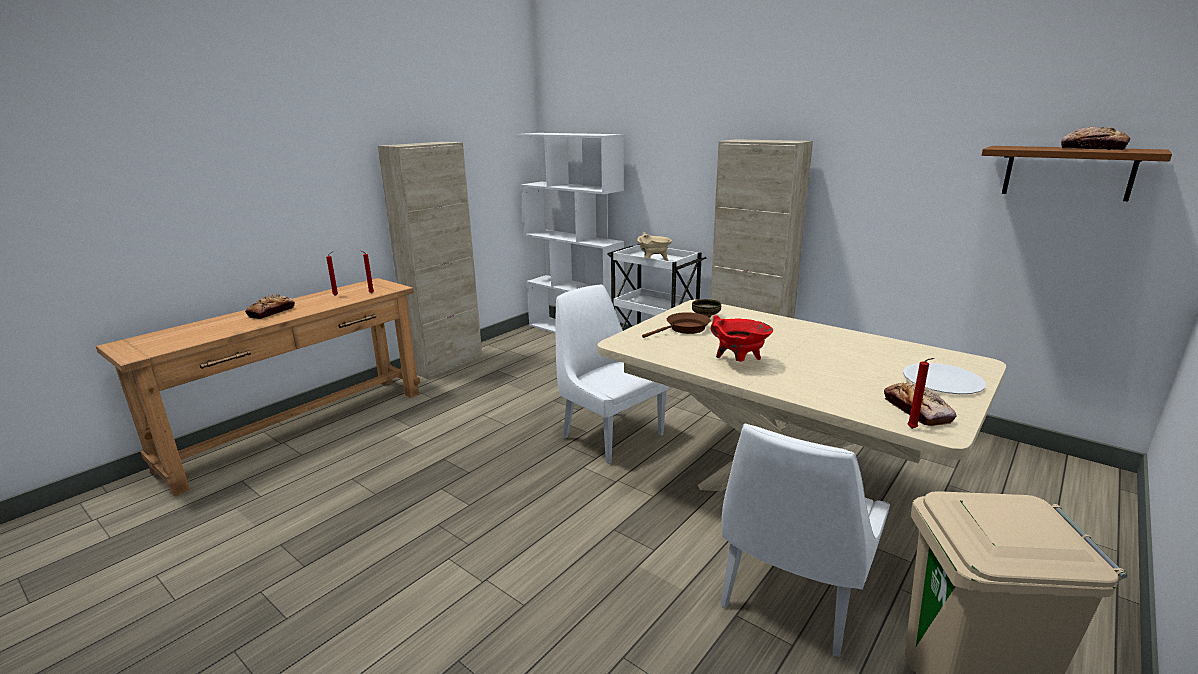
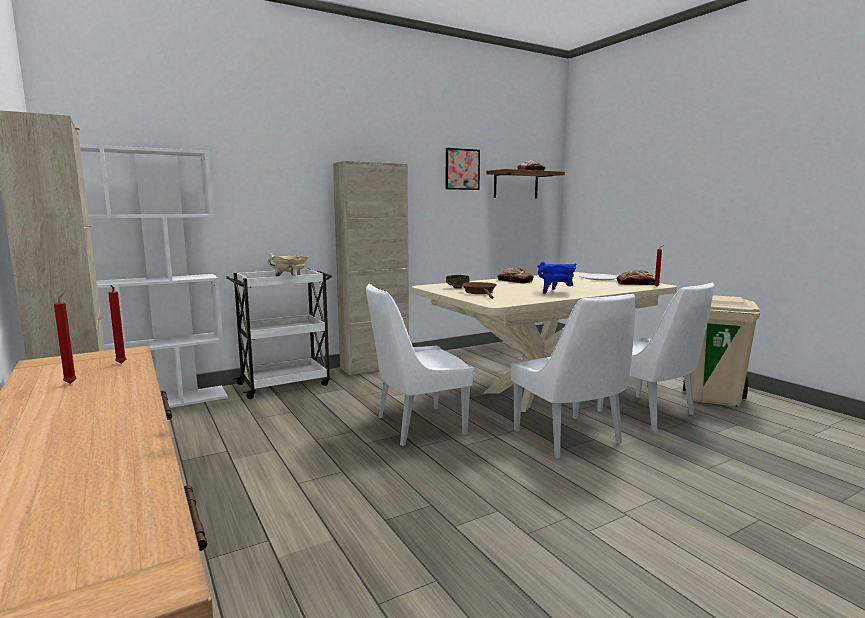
camera: 70 degrees left, 10 degrees down
(271, 312) = (64, 429): bread -> bread (515, 281)
(644, 530) = (569, 438): none -> white chair
(739, 362) = (556, 292): red cooking pot -> blue cooking pot
(936, 143) = (462, 169): none -> picture

